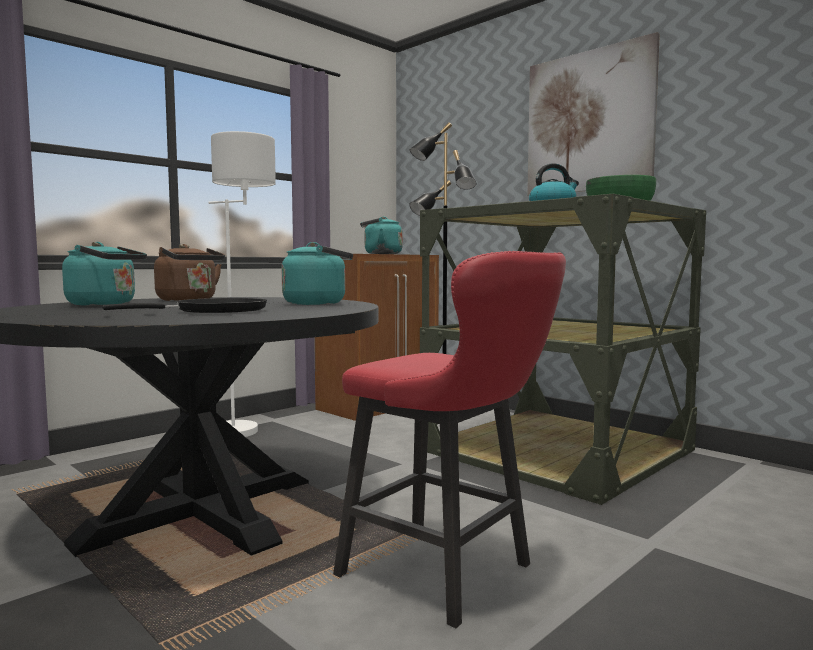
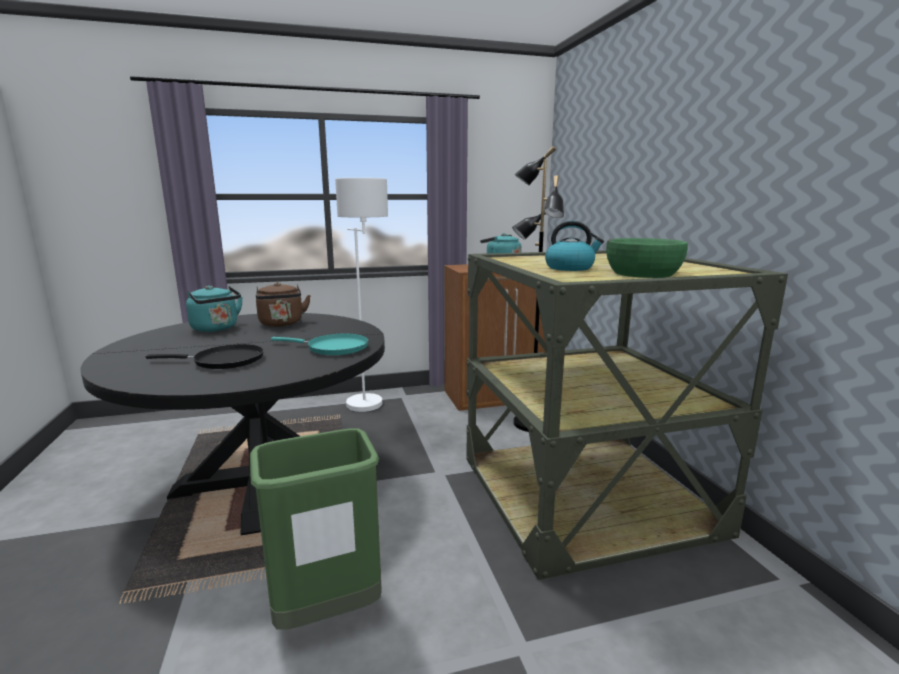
camera: 30 degrees right, 10 degrees up
(318, 303) = (333, 348): turquoise kettle -> turquoise frying pan
(453, 577) = (326, 612): red stool -> green trash can
(588, 122) = (694, 143): picture -> none

